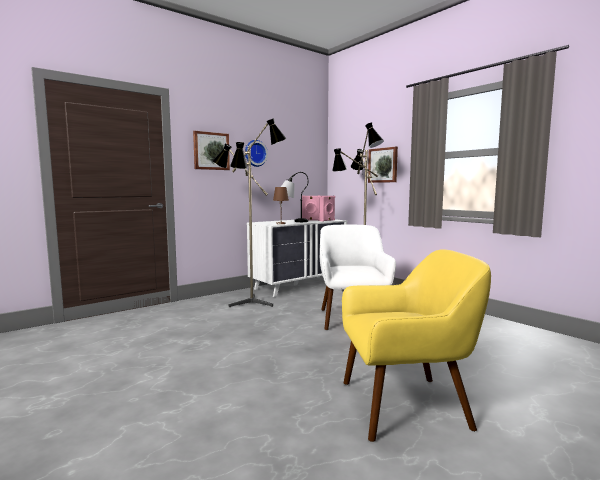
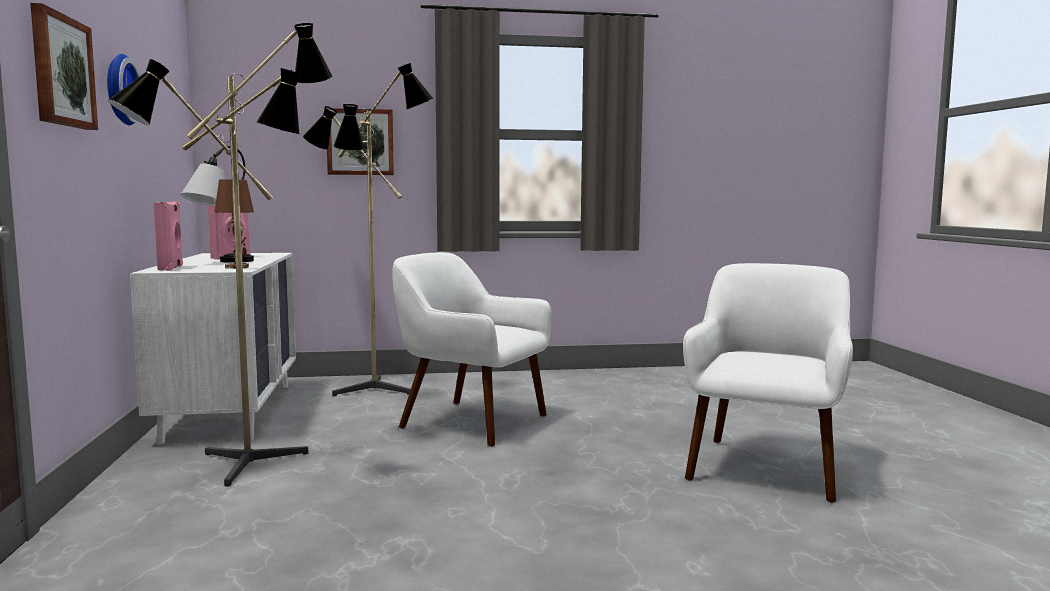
camera: 60 degrees left, 0 degrees up
(327, 220) = (269, 255): pink speaker -> pink speaker (171, 268)
(406, 406) = (766, 467): yellow armchair -> white armchair

